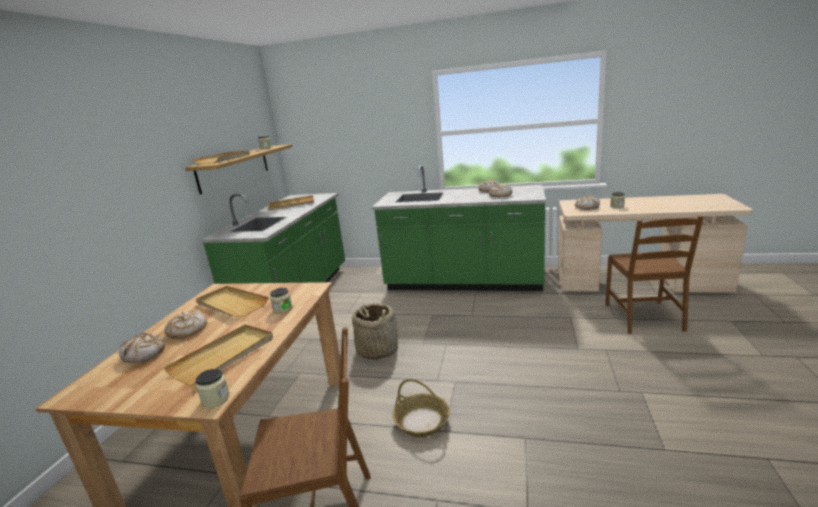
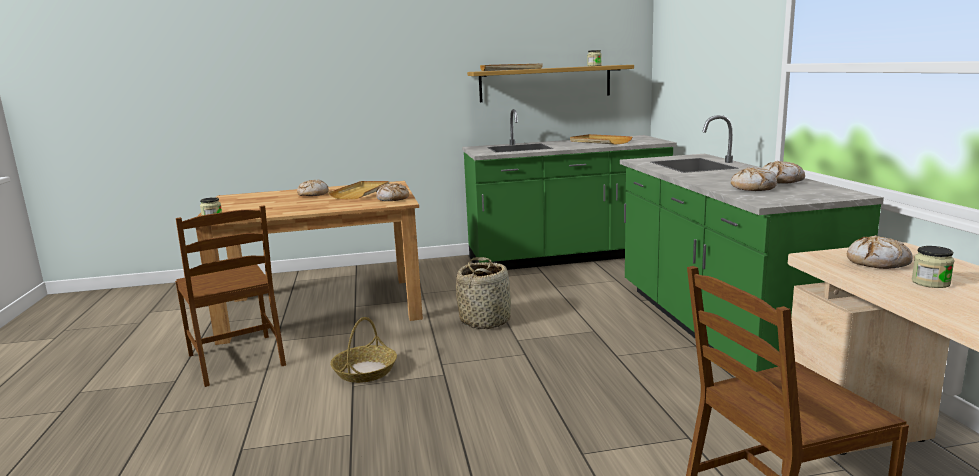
camera: 65 degrees right, 5 degrees down
(144, 354) = (278, 195): bread -> bread (392, 199)
(224, 356) = (271, 209): beige tray -> none
(283, 309) = (353, 204): jar -> none

